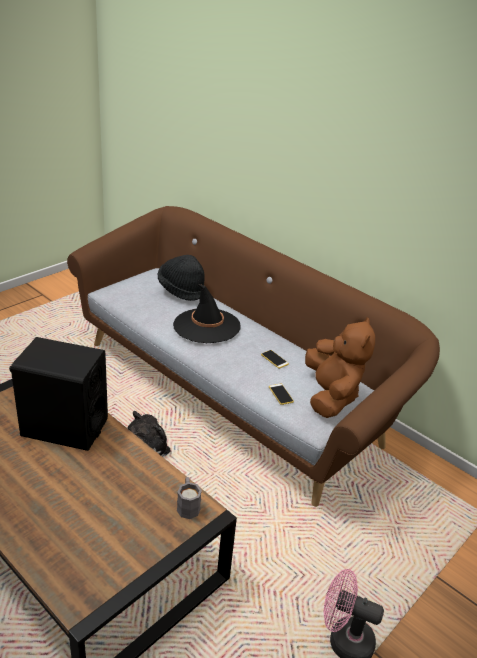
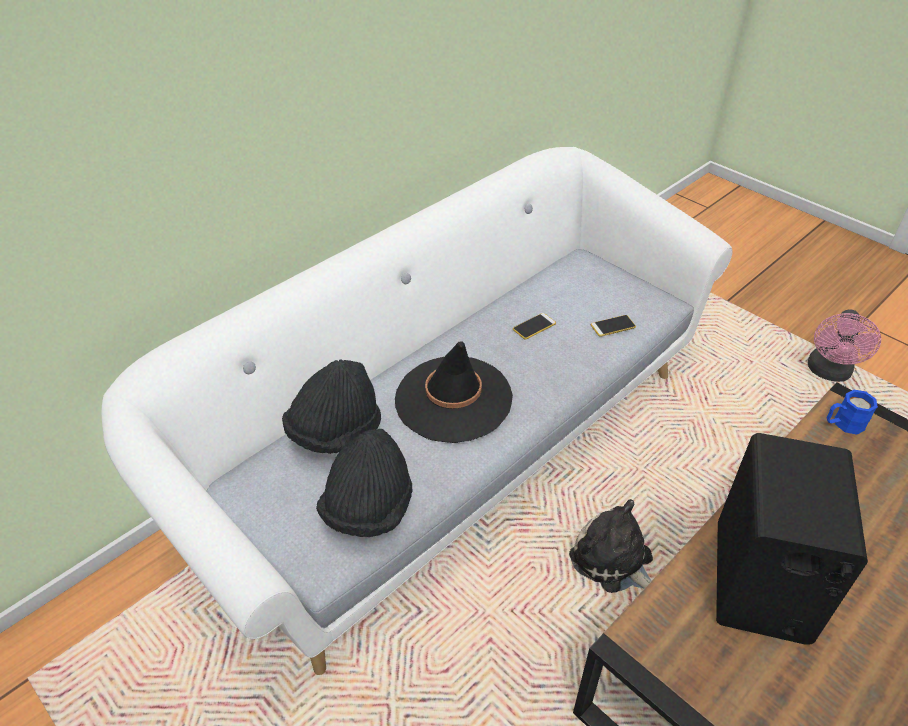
camera: 85 degrees left, 10 degrees up
(135, 301) = (369, 508): none -> black hat
(188, 505) = (843, 424): grey mug -> blue mug
(232, 390) = (453, 447): brown sofa -> white sofa
(330, 396) = (598, 285): brown plush toy -> none

